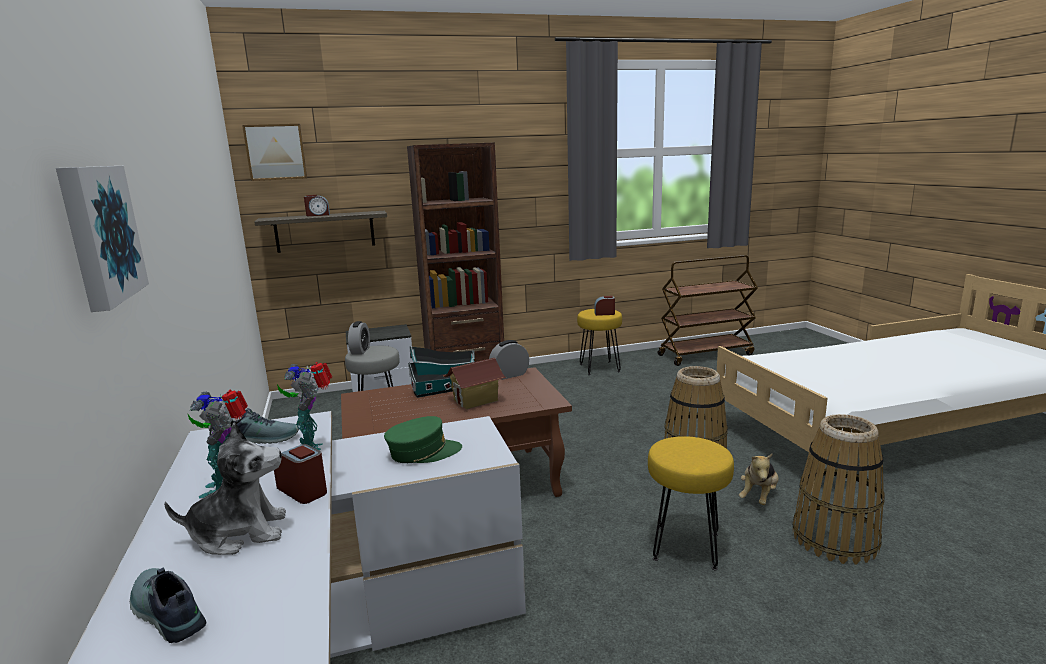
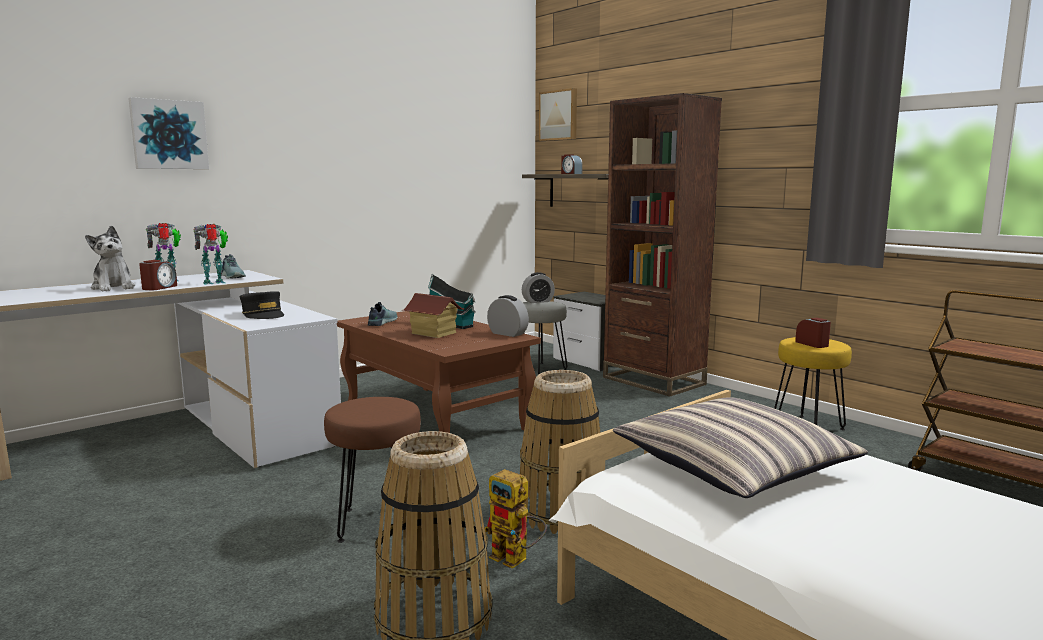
camera: 65 degrees right, 5 degrees down
(165, 613) = (45, 290): shoe -> shoe (381, 322)
(423, 452) = (263, 315): green cap -> black cap
(685, 546) = (376, 522): yellow stool -> brown stool
(759, 496) = (516, 559): plush toy -> toy robot
(822, 374) = (733, 467): none -> pillow

